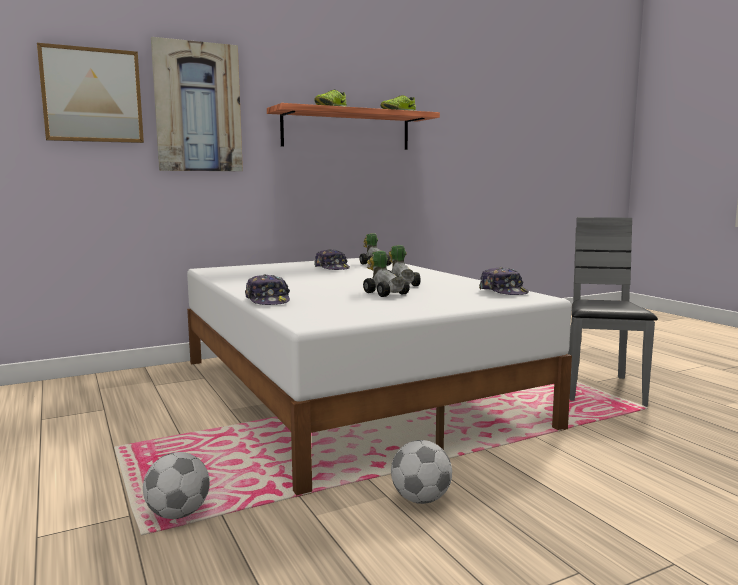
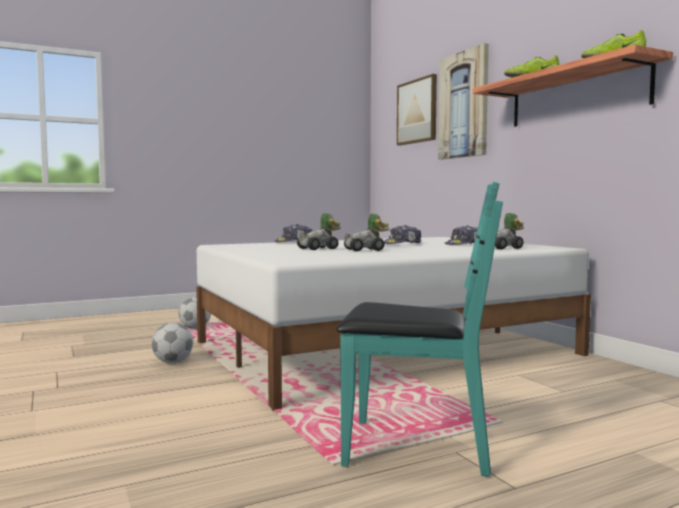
camera: 90 degrees right, 5 degrees down
(503, 291) = (321, 259): cap -> cap (402, 244)
(600, 389) = (415, 448): grey chair -> turquoise chair

